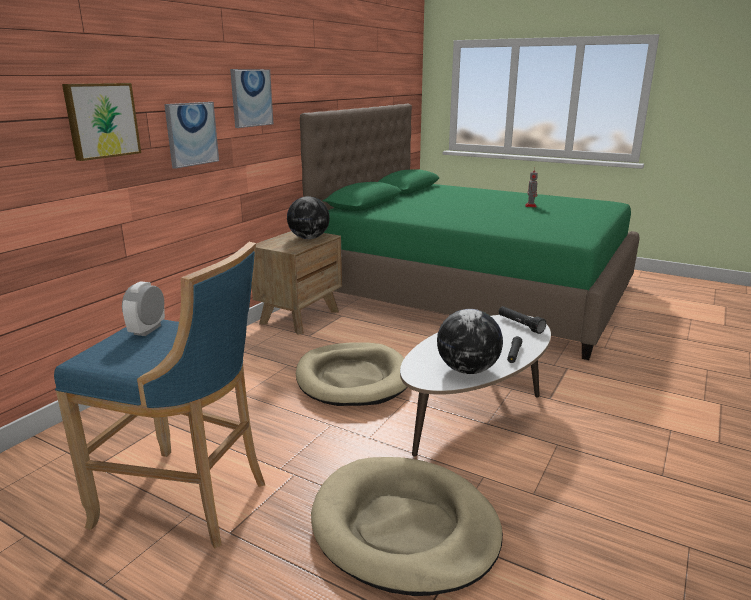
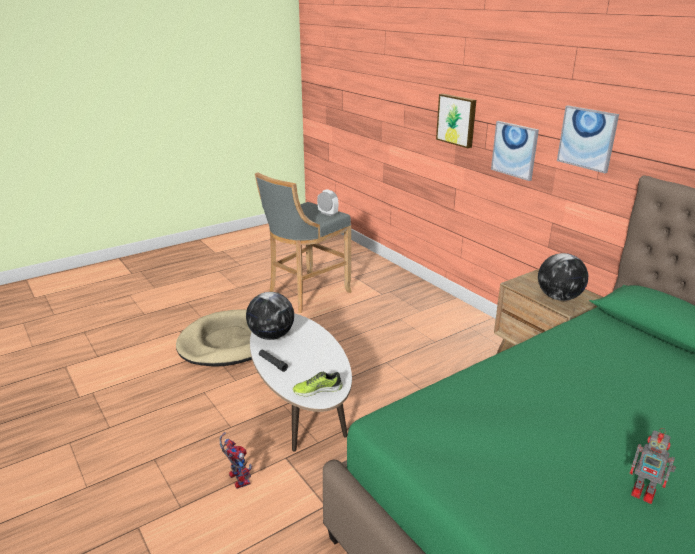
camera: 115 degrees right, 5 degrees up
(189, 501) = (305, 295): blue stool -> grey stool
(353, 378) = (393, 364): beige dog bed -> none
(520, 325) = (317, 389): black flashlight -> shoe
(604, 414) = (236, 478): none -> toy robot

